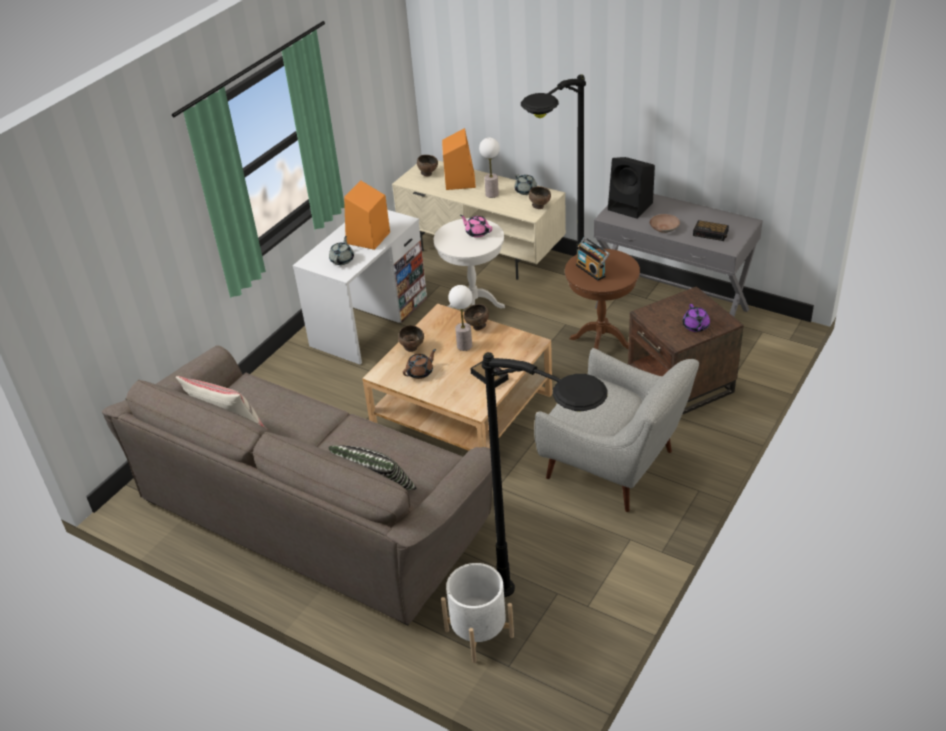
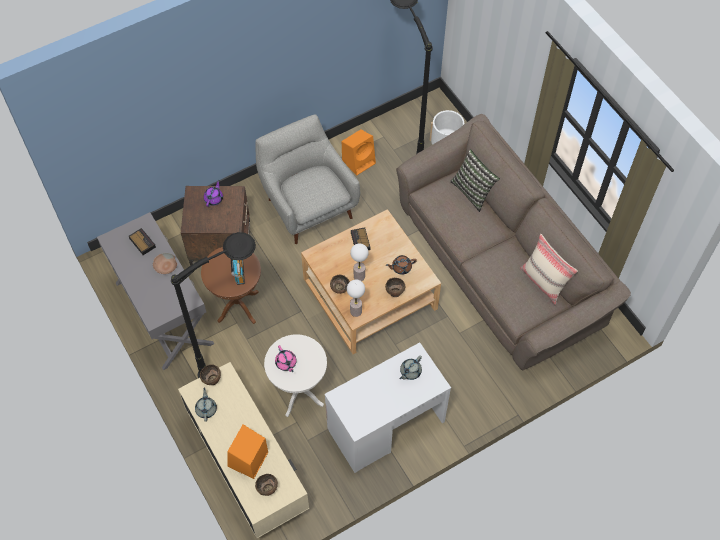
camera: 155 degrees left, 20 degrees up
(368, 238) = (378, 388): orange speaker -> orange speaker (359, 161)
(492, 194) = (235, 422): table lamp -> table lamp (356, 311)
(631, 206) = (166, 302): black speaker -> none

